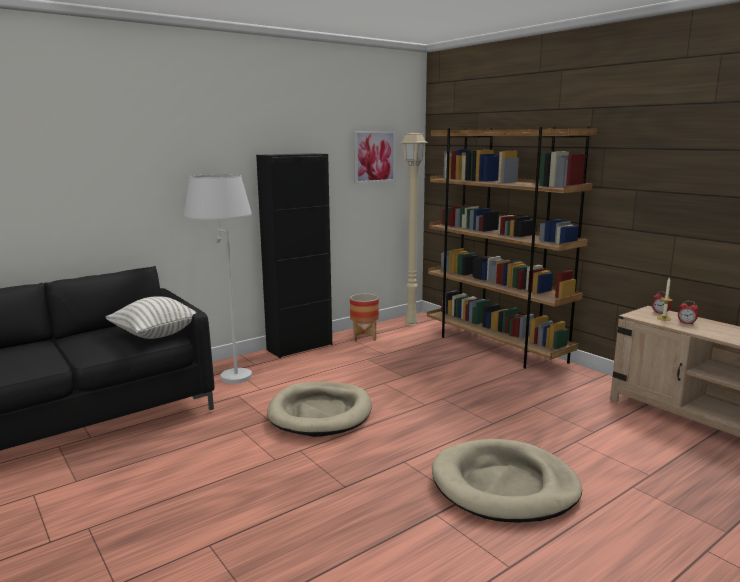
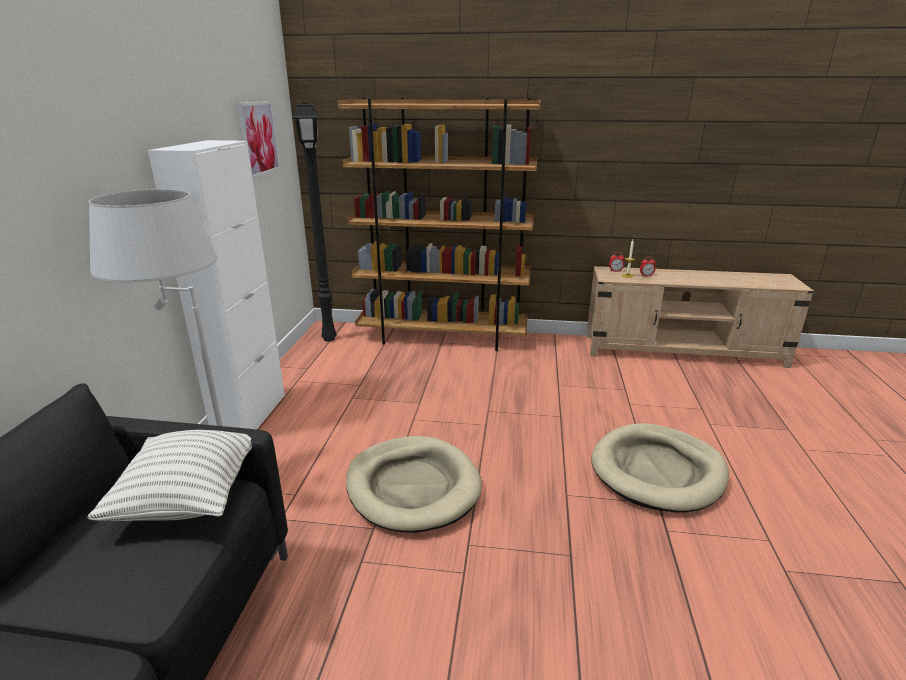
camera: 45 degrees left, 10 degrees up
(299, 347) = (250, 415): black cabinet -> white cabinet
(364, 337) = (306, 372): planter -> none
(412, 324) = (330, 338): beige floor lamp -> black floor lamp

